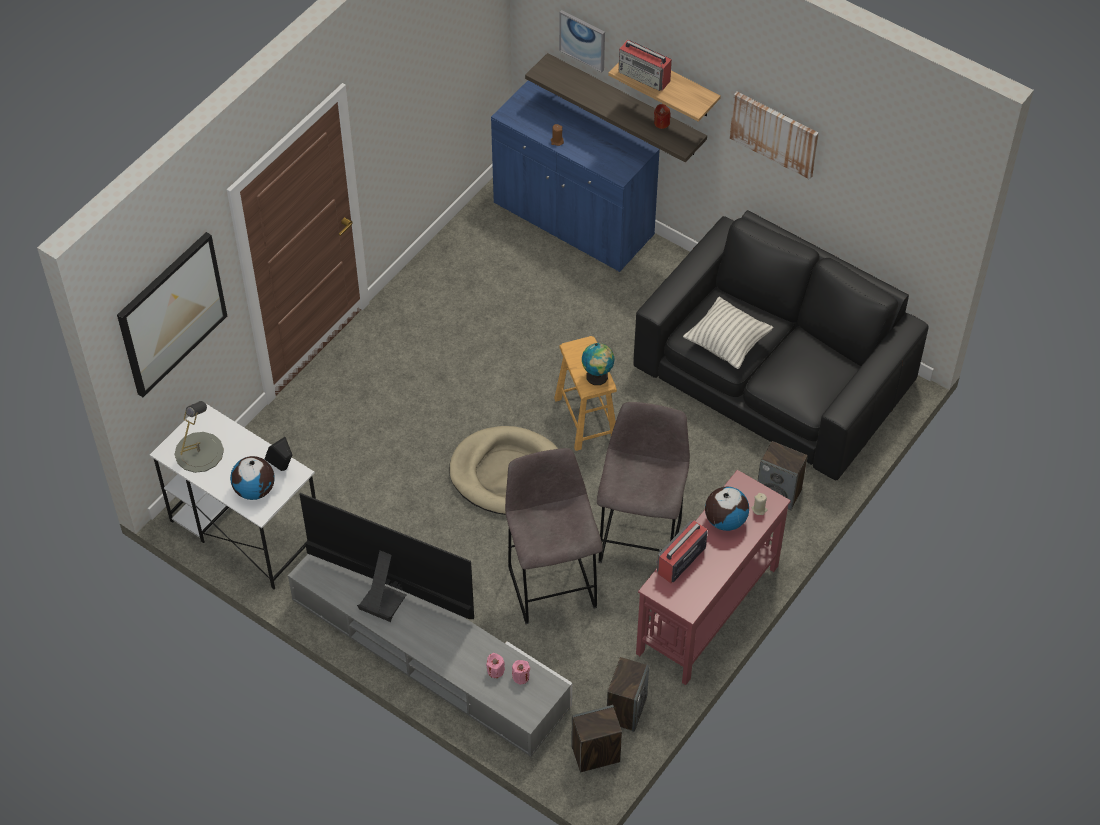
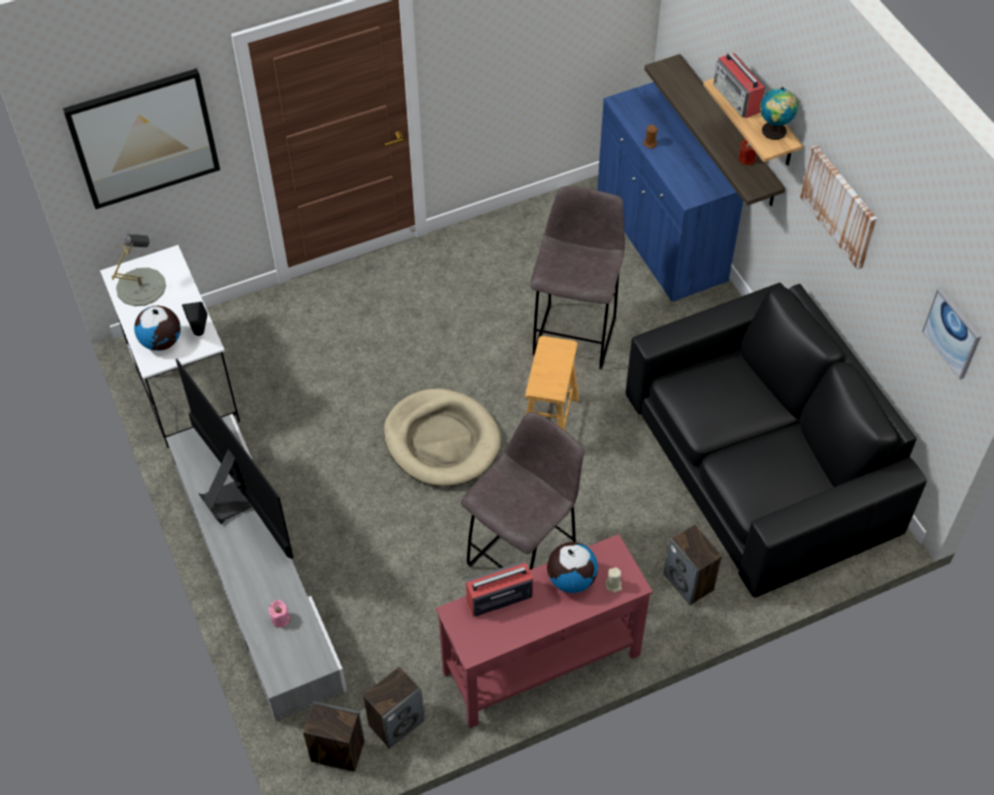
camera: 30 degrees right, 0 degrees up
(521, 677) = (299, 637): pink candle -> none
(551, 585) = (410, 564): grey stool -> grey stool (575, 334)
(583, 40) = (707, 47): picture -> picture (952, 333)
(597, 378) = (553, 383): globe -> globe (774, 132)
(727, 343) = (709, 408): pillow -> none

